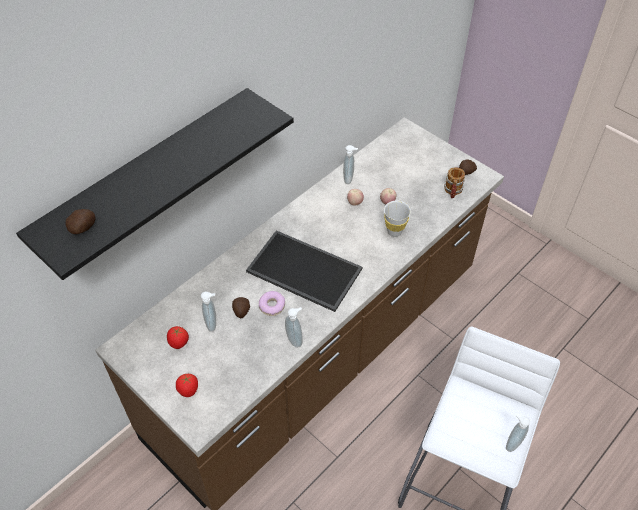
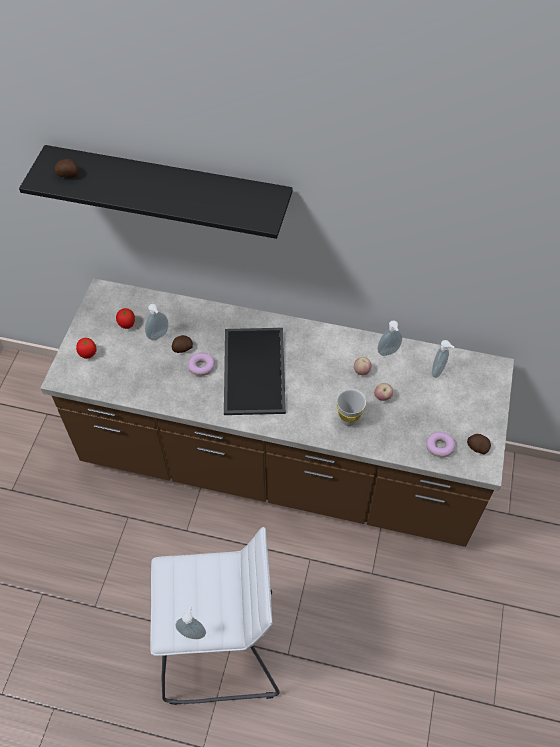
camera: 60 degrees right, 5 degrees up
(295, 339) = (177, 400): soap dispenser -> soap dispenser (439, 371)
(452, 191) = (439, 447): mug -> donut

